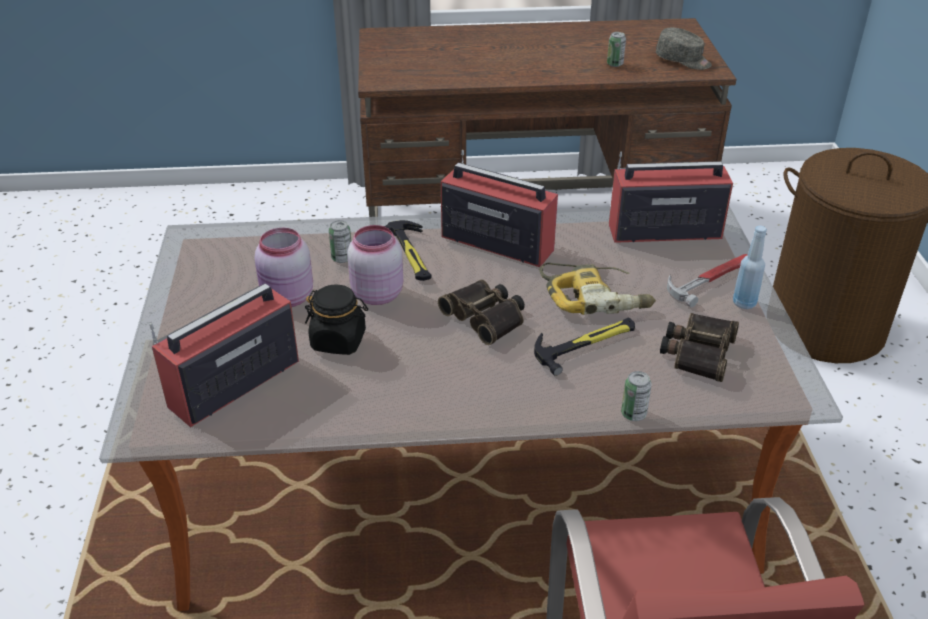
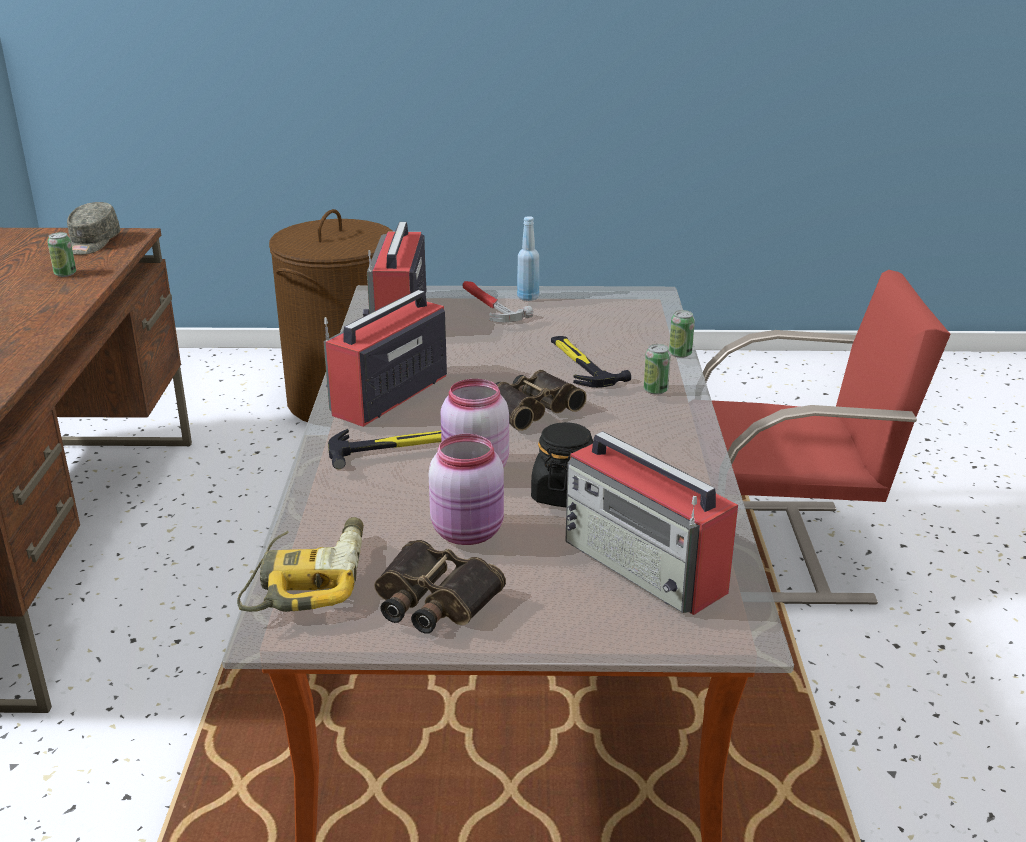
camera: 85 degrees left, 10 degrees down
(342, 258) = (387, 493): can -> can (655, 390)
(595, 297) = (506, 354): power drill -> power drill (308, 578)
(683, 60) = (92, 243): grey cap -> grey cap turned 150 degrees clockwise
(697, 352) = (596, 322): binoculars -> binoculars (432, 600)

